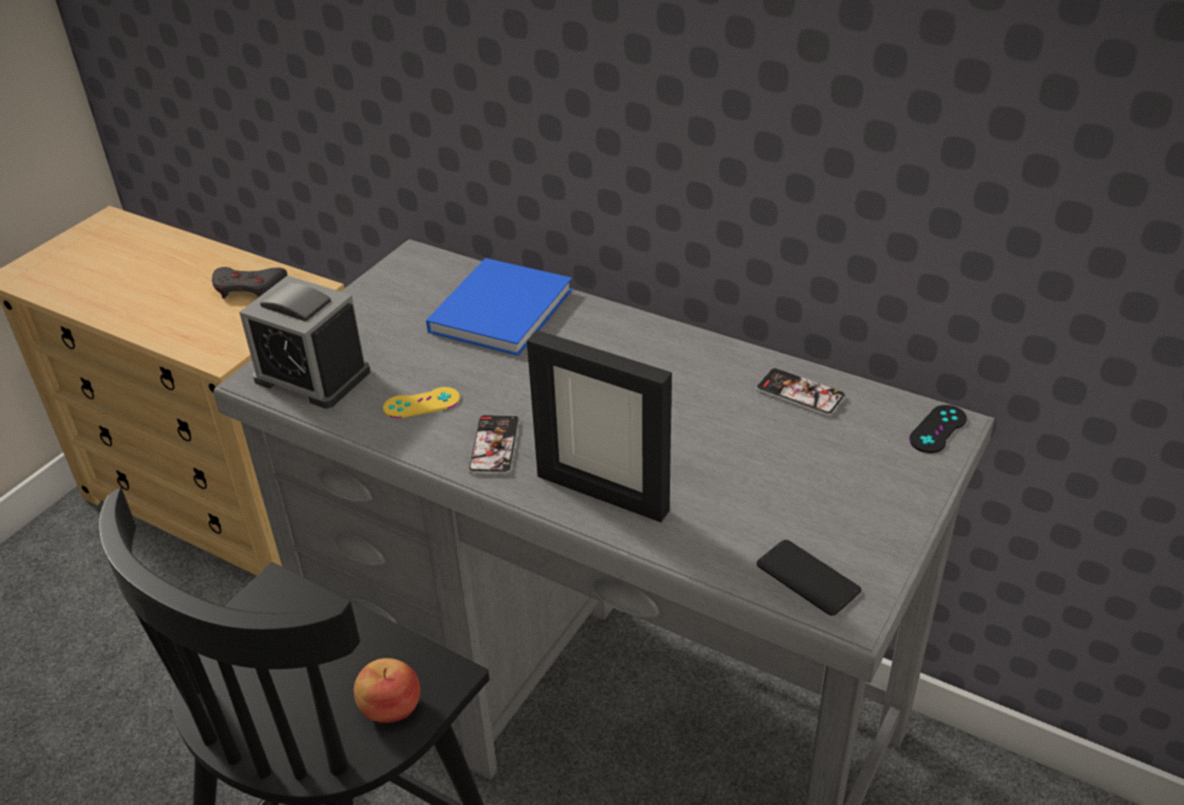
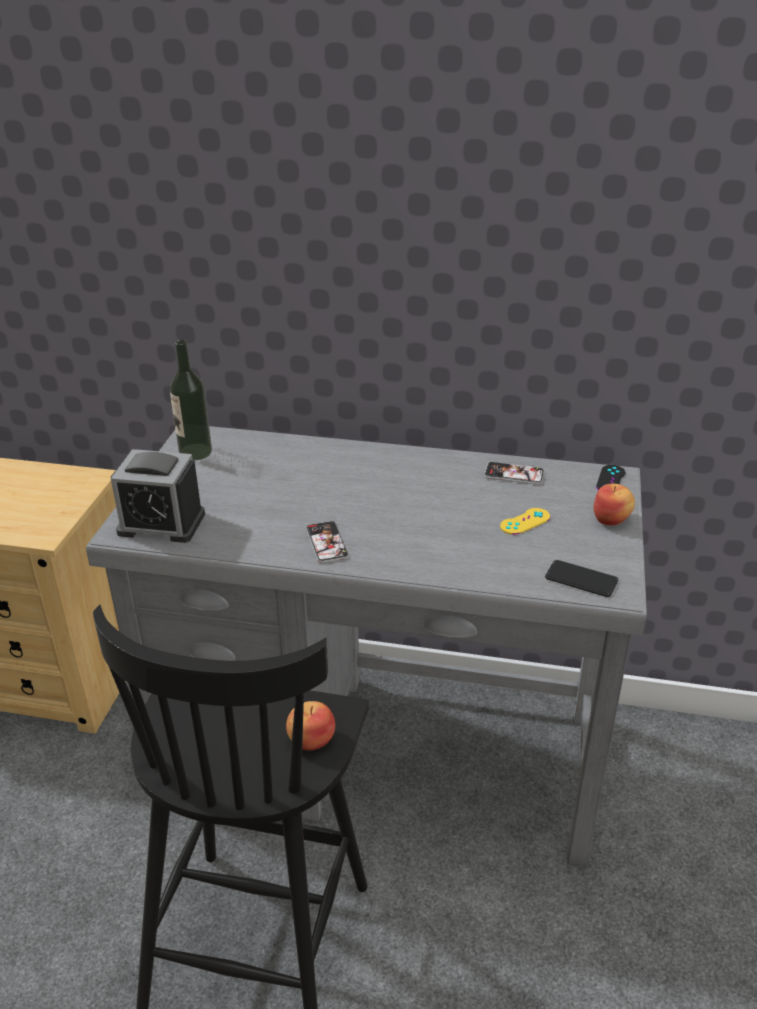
camera: 20 degrees left, 5 degrees down
(248, 287) = (41, 484): grey game controller -> none
(404, 283) = (195, 452): none -> bottle
(421, 403) = (257, 526): yellow game controller -> yellow game controller (525, 521)
(503, 308) = (280, 456): blue book -> none
(603, 491) = (420, 556): picture frame -> none
(904, 493) = (611, 519): none -> apple

